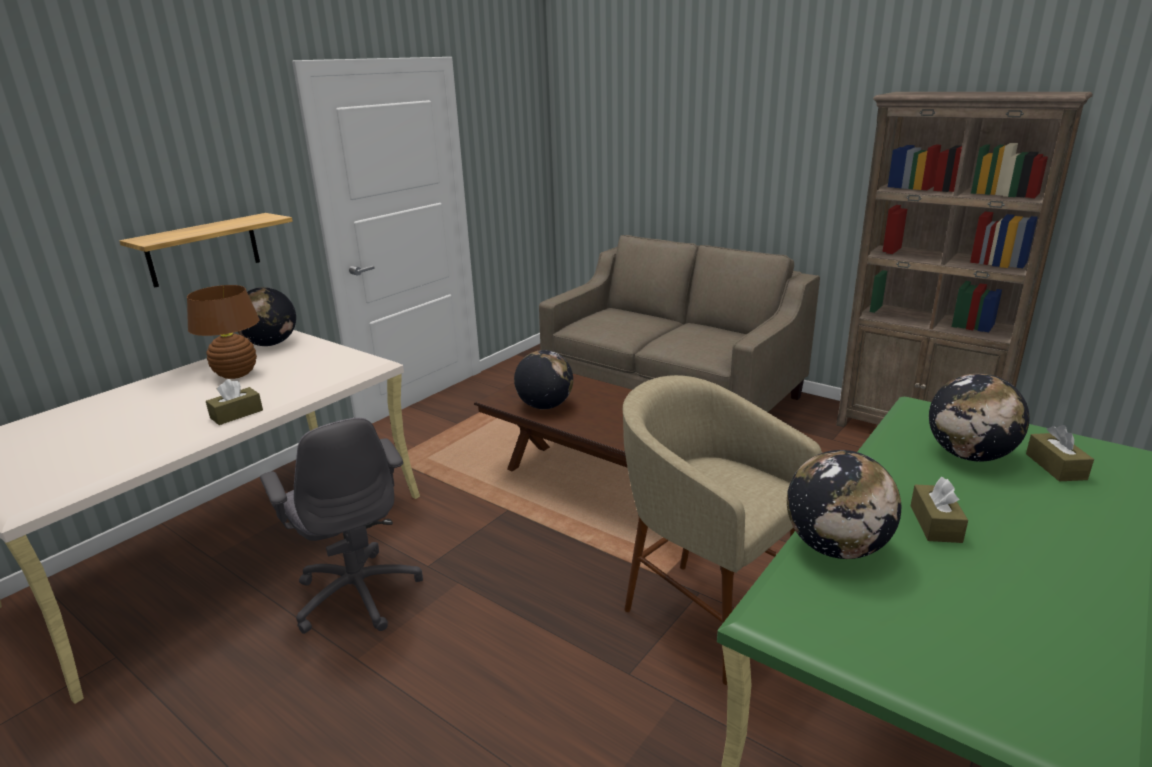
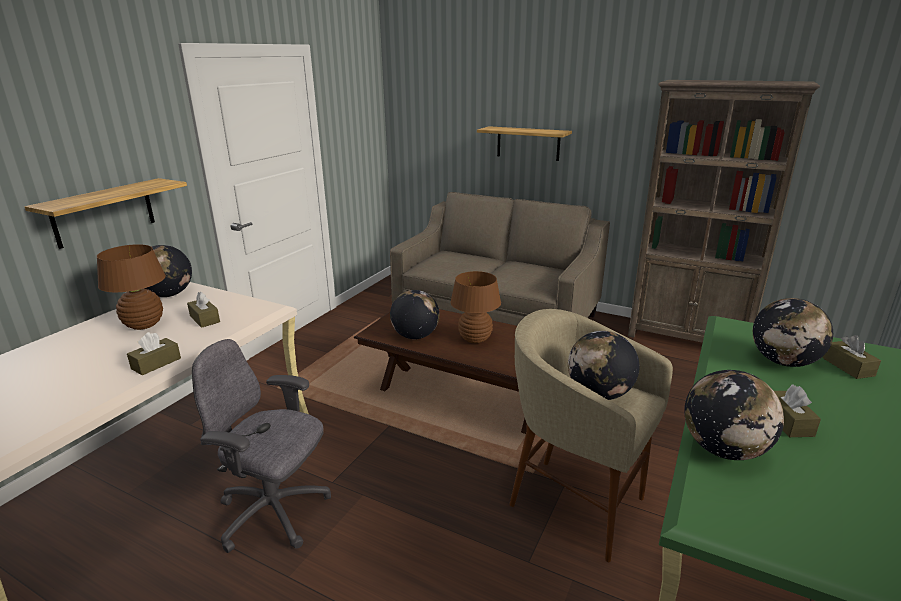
camera: 10 degrees left, 0 degrees up
(300, 371) = (204, 319): none -> brown tissue box
(358, 593) = (275, 513): grey office chair -> grey office chair turned 150 degrees clockwise
(615, 413) = (475, 339): none -> brown table lamp
(720, 175) = (528, 143): none -> shelf
(725, 480) = (599, 394): none -> globe

